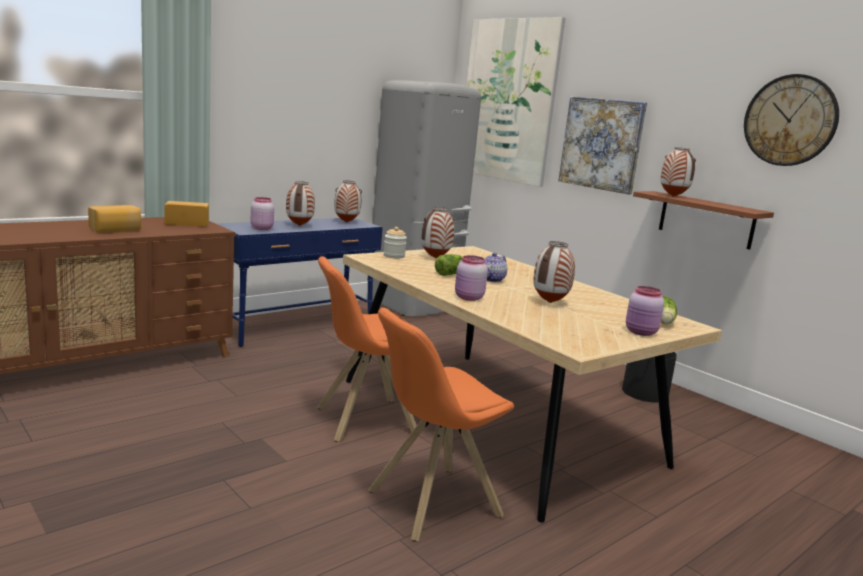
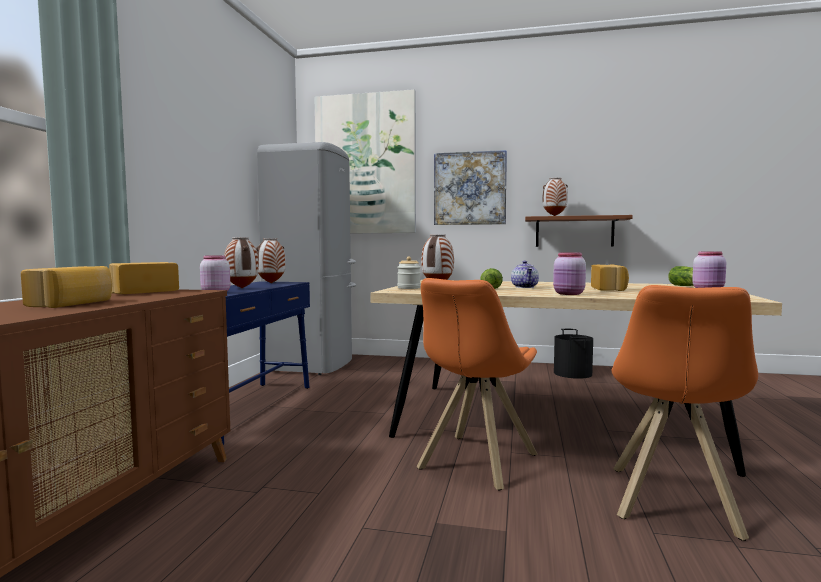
camera: 35 degrees left, 10 degrees down
(550, 303) = (609, 289): vase -> bread
(790, 120) = (625, 150): wall clock -> none

